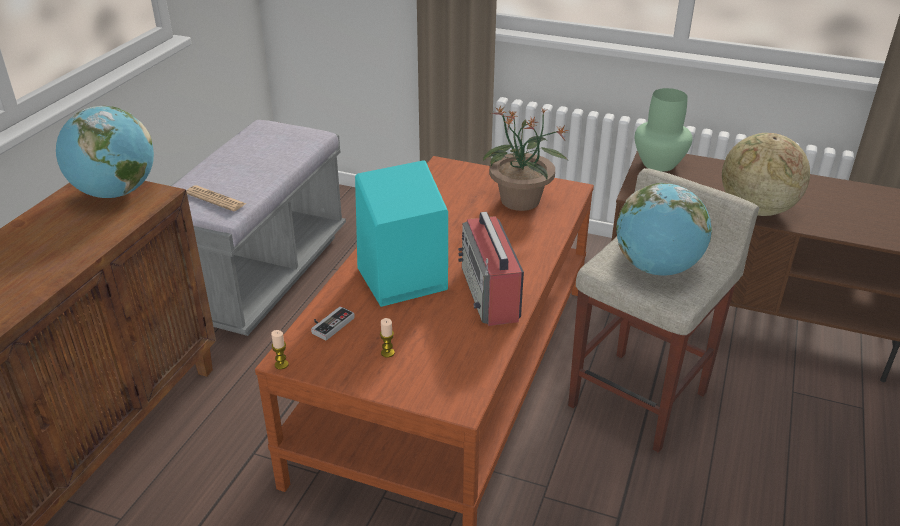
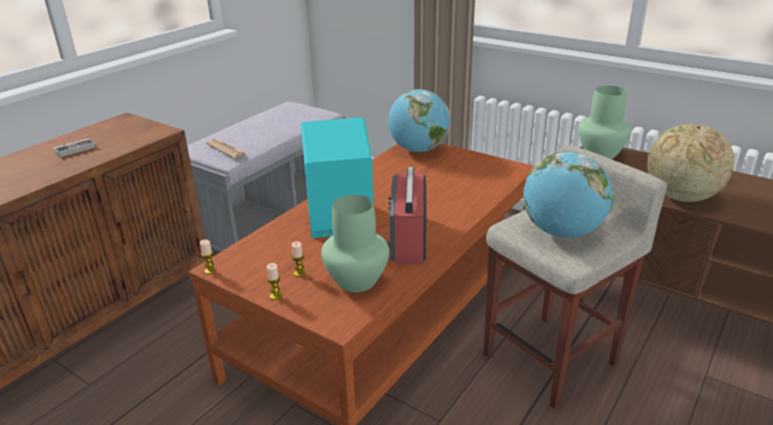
camera: 15 degrees right, 5 degrees down
(115, 193) = (132, 128): globe -> globe (418, 150)
(329, 324) = (264, 246): game controller -> game controller (74, 149)
(374, 384) = (276, 296): none -> candle
(457, 352) = (358, 280): none -> green vase
(520, 201) = (468, 173): potted plant -> none

